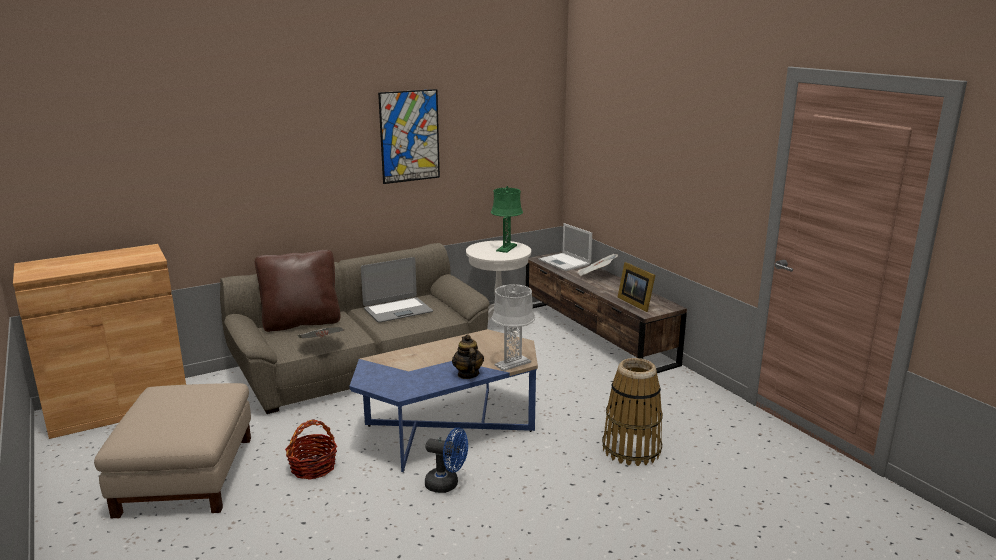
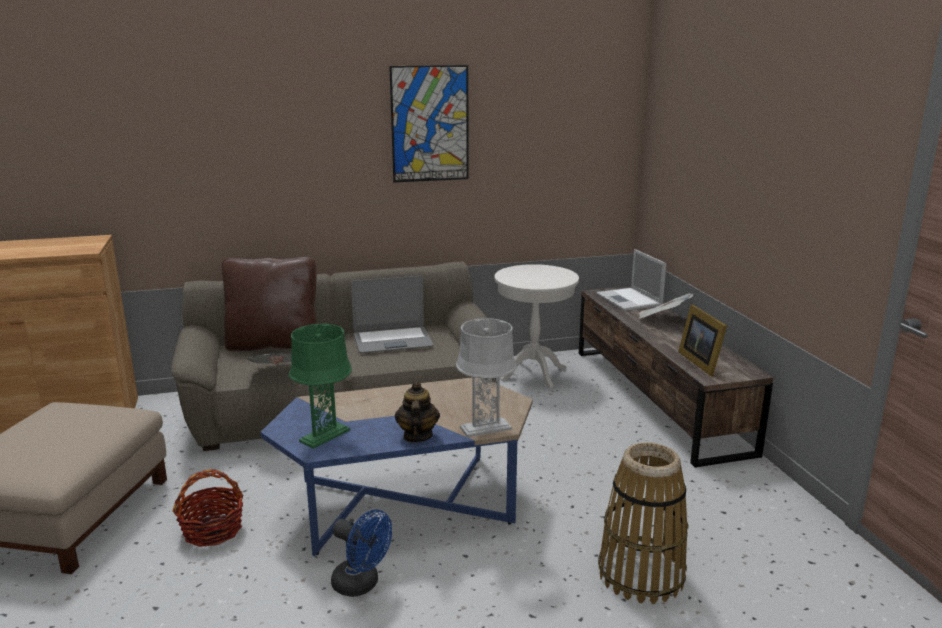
camera: 15 degrees right, 0 degrees up
(506, 248) = (547, 275): green table lamp -> green table lamp (324, 436)

